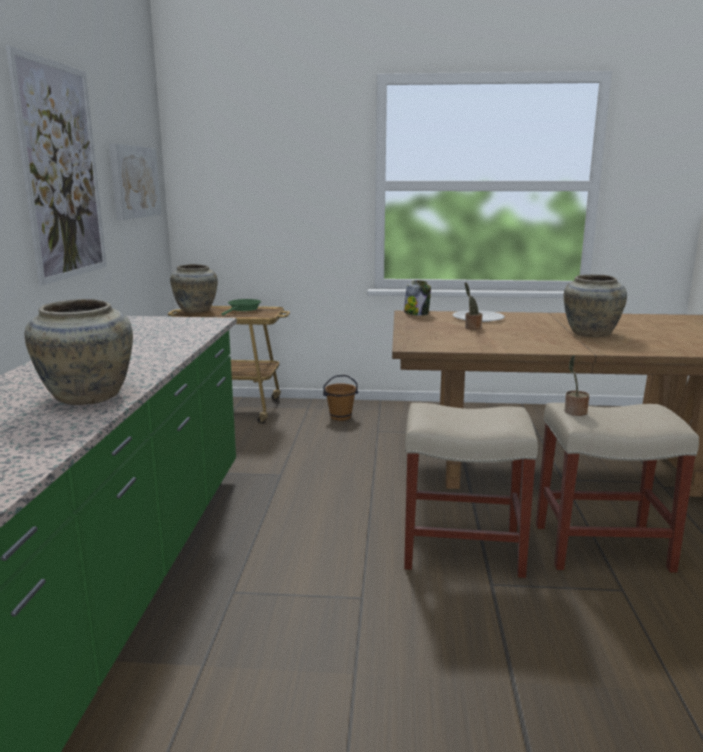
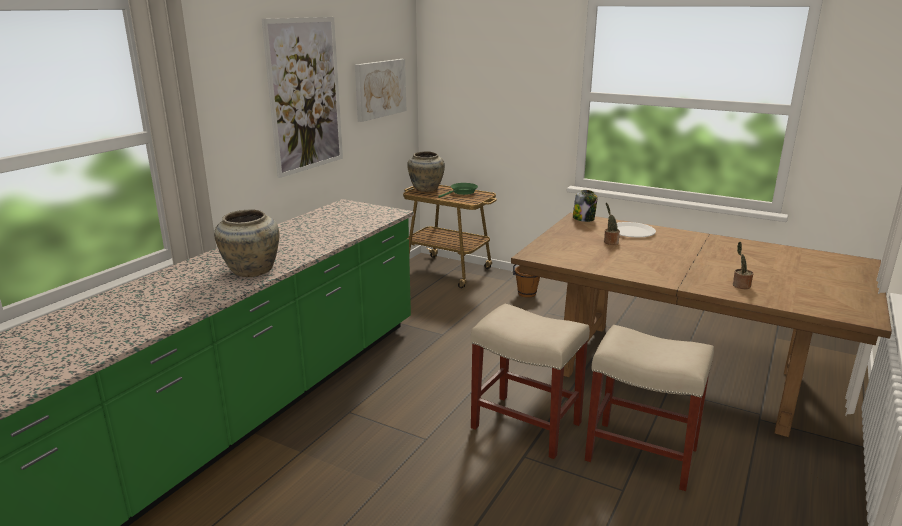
camera: 25 degrees right, 5 degrees up
(574, 412) = (615, 338): potted plant -> potted plant (740, 285)
(589, 333) = (710, 265): beige vase -> none

